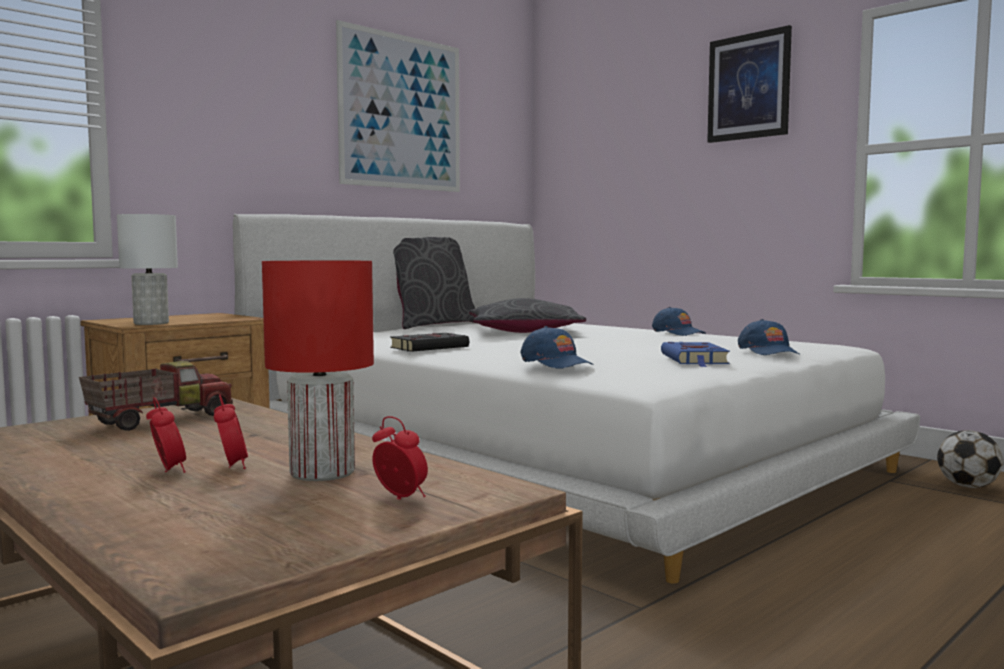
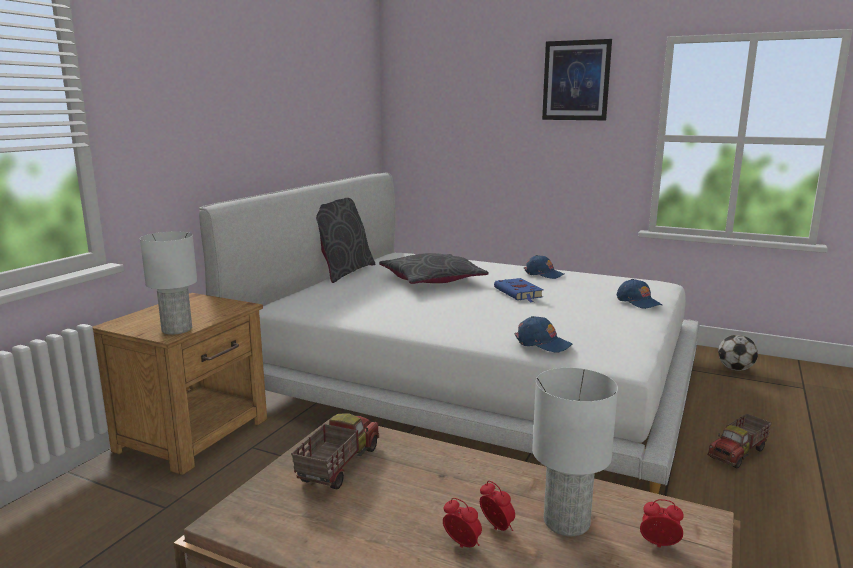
camera: 20 degrees left, 10 degrees up
(322, 473) = (567, 523): red table lamp -> white table lamp
(401, 112) = (300, 90): picture -> none
(431, 347) = (406, 319): black book -> none
(695, 359) = (613, 321): blue book -> blue book (519, 293)
(863, 563) = (738, 453): none -> toy truck

